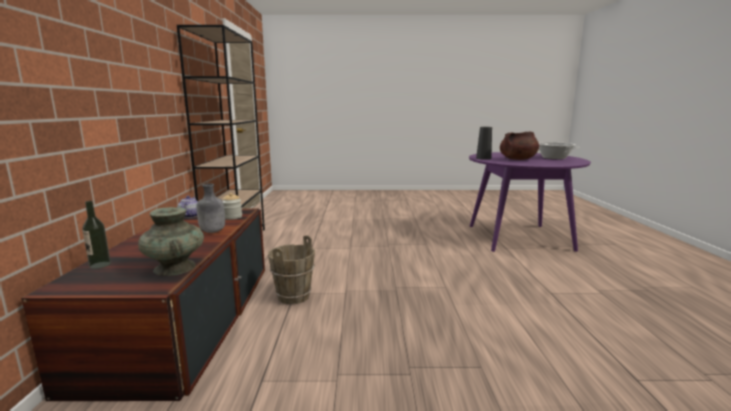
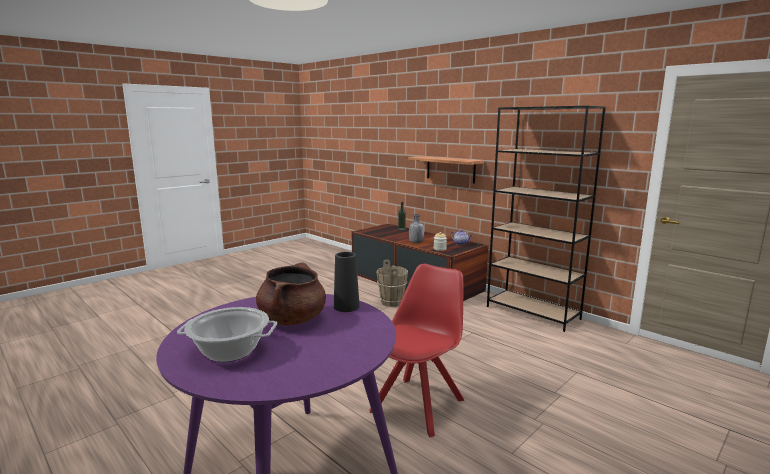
camera: 135 degrees right, 0 degrees up
(124, 111) = (450, 169): none -> shelf
(175, 267) = (376, 234): turquoise vase -> none
(424, 236) = (419, 404): none -> red chair

